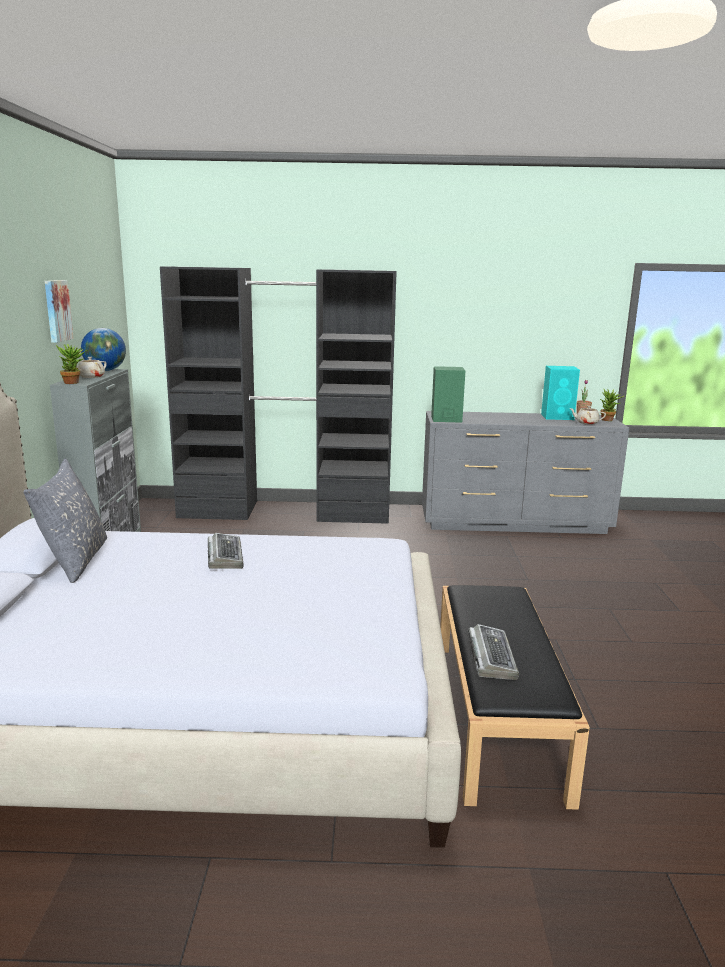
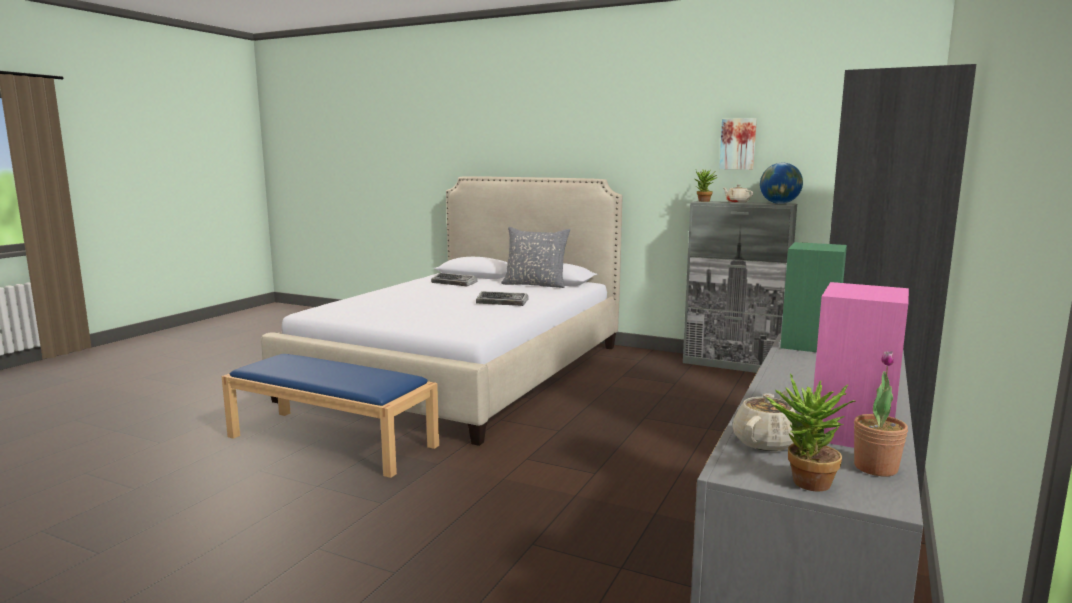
camera: 115 degrees right, 5 degrees down
(491, 657) = (310, 362): keyboard -> keyboard (455, 283)
(495, 713) = (333, 441): black bench -> blue bench
(558, 417) = (851, 433): turquoise speaker -> pink speaker

